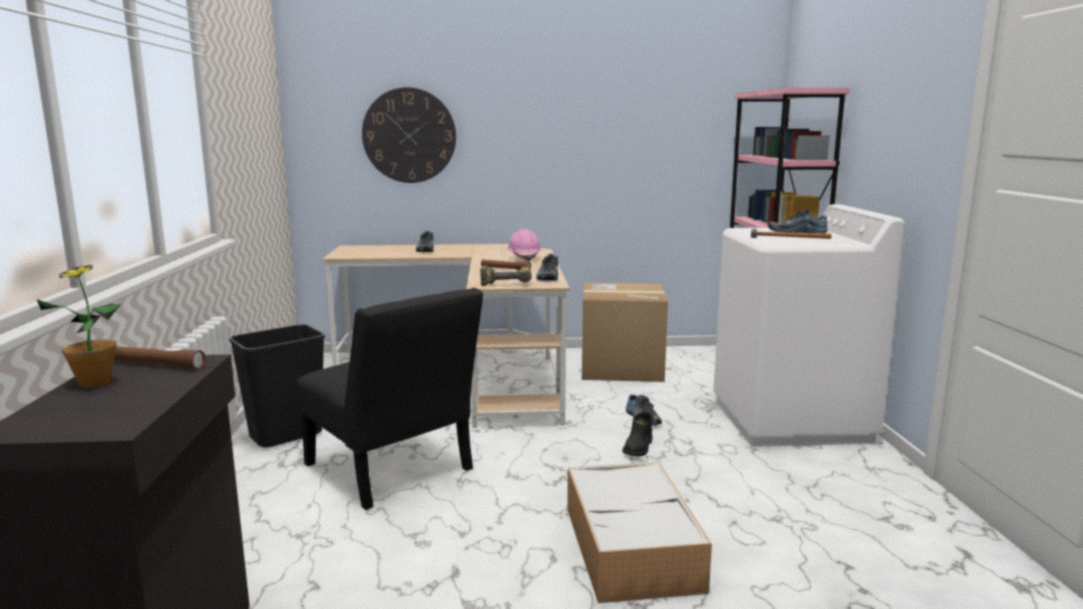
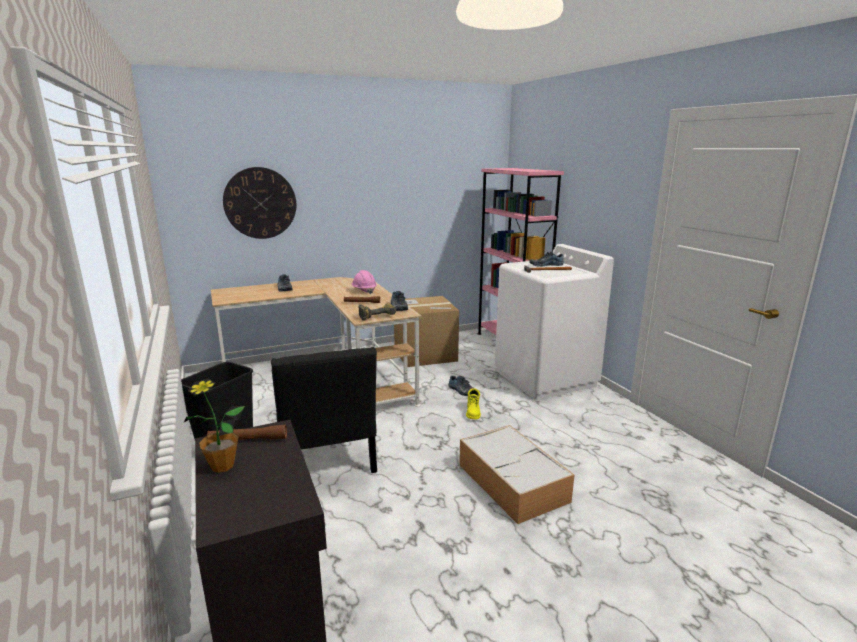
camera: 20 degrees left, 5 degrees up
(392, 471) = (327, 460): black chair -> black chair turned 45 degrees clockwise
(639, 448) = (473, 412): black boot -> yellow boot

